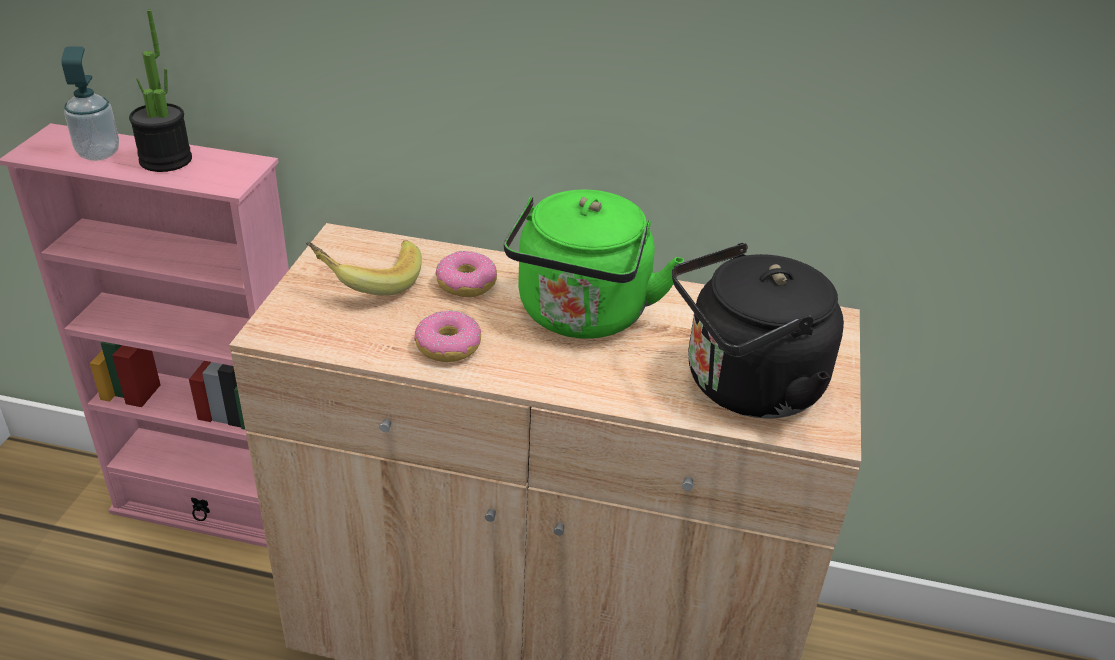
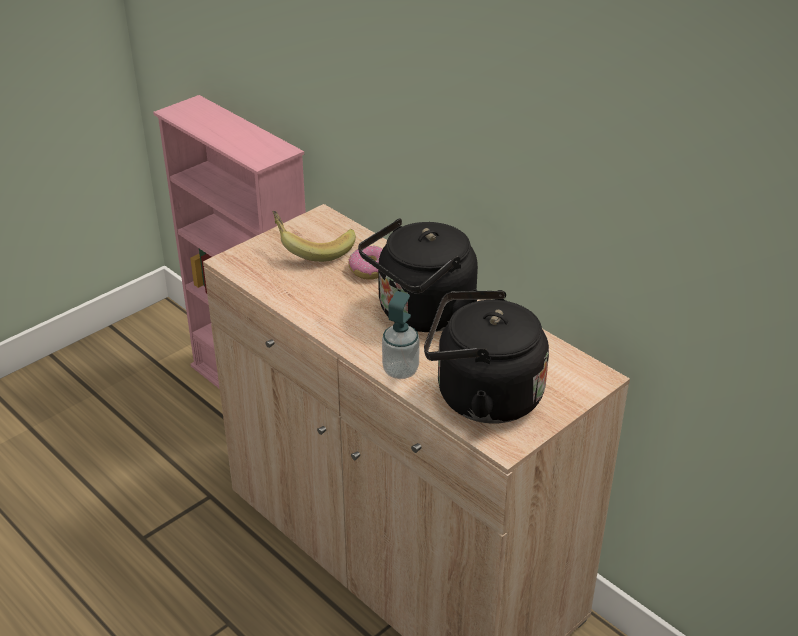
camera: 35 degrees right, 0 degrees up
(98, 153) = (206, 121): soap dispenser -> soap dispenser (400, 371)
(166, 160) = (238, 135): potted plant -> none
(448, 346) = (321, 304): donut -> none
(581, 316) = (422, 315): green kettle -> black kettle

